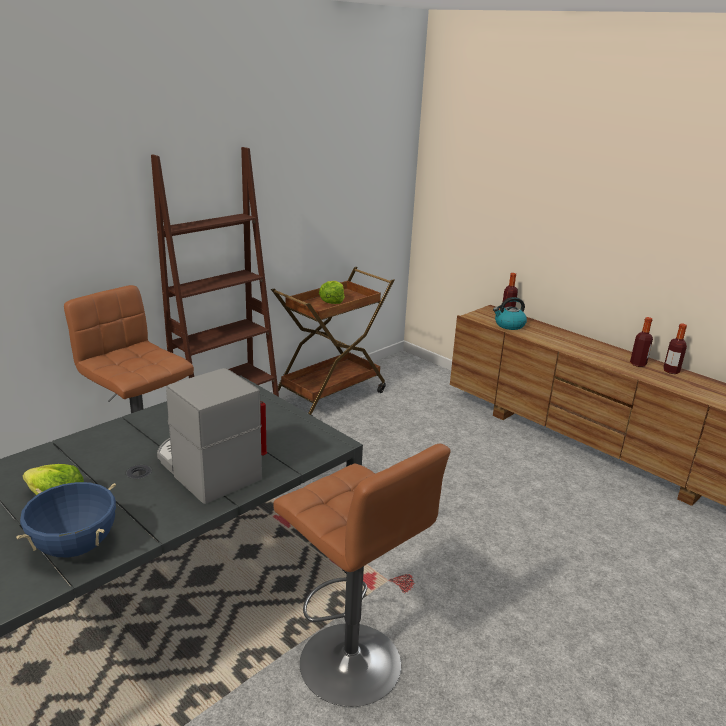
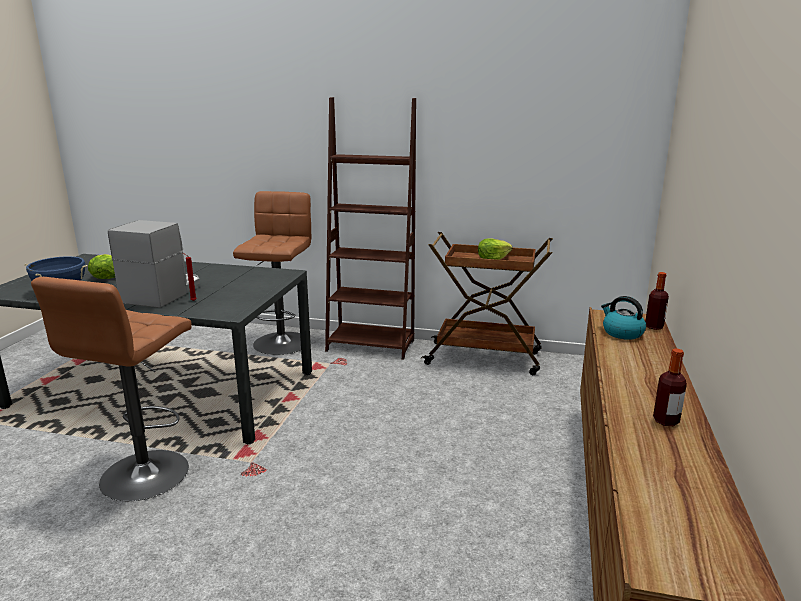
camera: 60 degrees right, 5 degrees down
(671, 371) = (691, 448): bottle -> none

